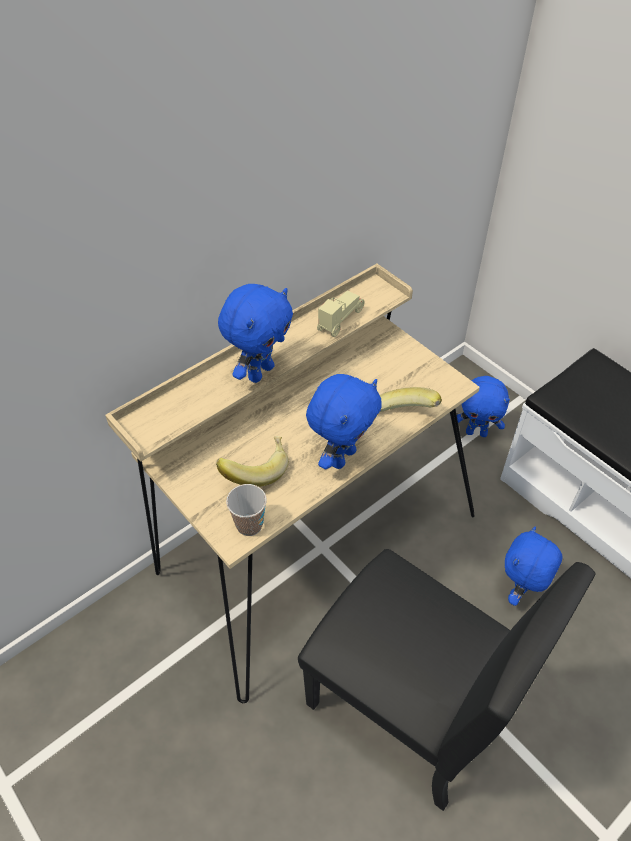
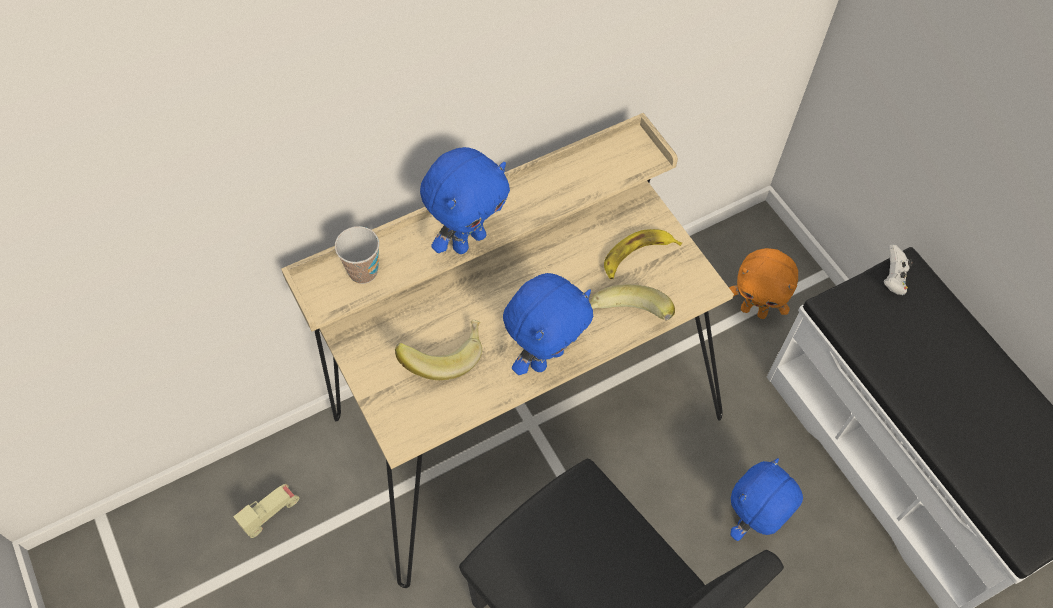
camera: 10 degrees right, 10 degrees up
(249, 525) = (422, 422): cup -> cup (363, 271)
(340, 320) = (580, 184): beige toy car -> beige toy car (270, 512)
(395, 372) = (637, 256): none -> banana
(476, 432) = (754, 310): blue plush toy -> orange plush toy
(587, 371) = (892, 279): none -> white game controller

